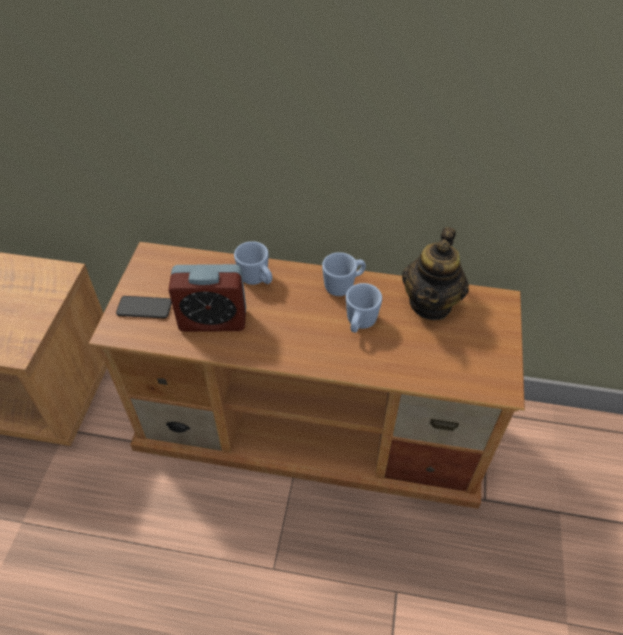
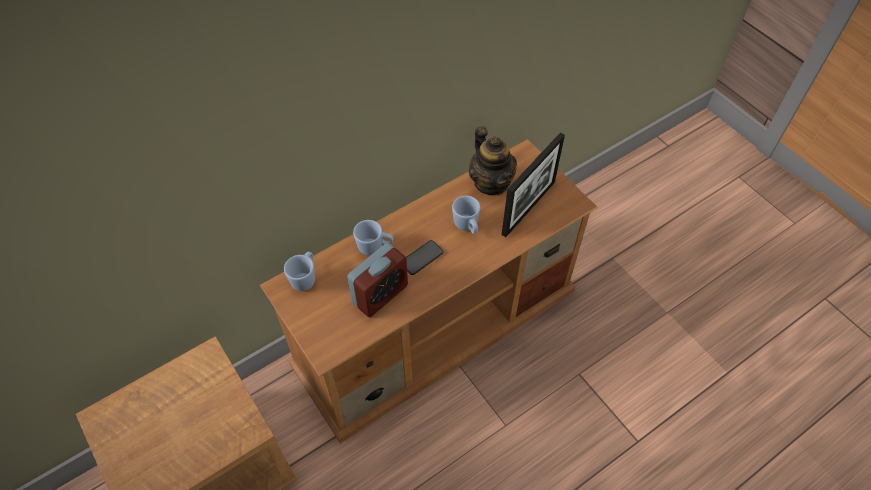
camera: 45 degrees left, 5 degrees up
(144, 308) = (326, 323): phone -> phone (422, 258)
(343, 285) = (431, 210): blue mug -> blue mug (305, 278)
(442, 353) = (528, 208): none -> picture frame

